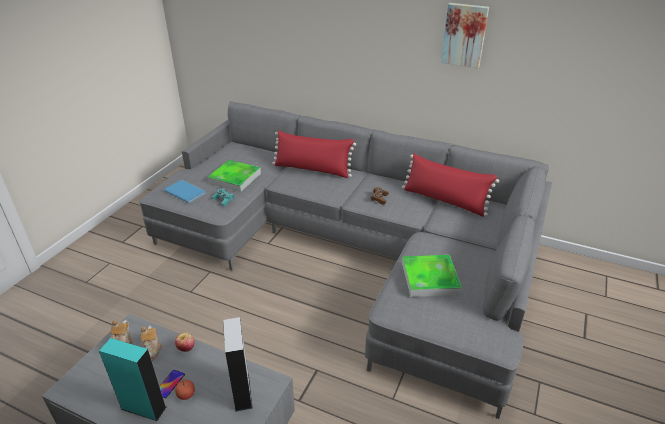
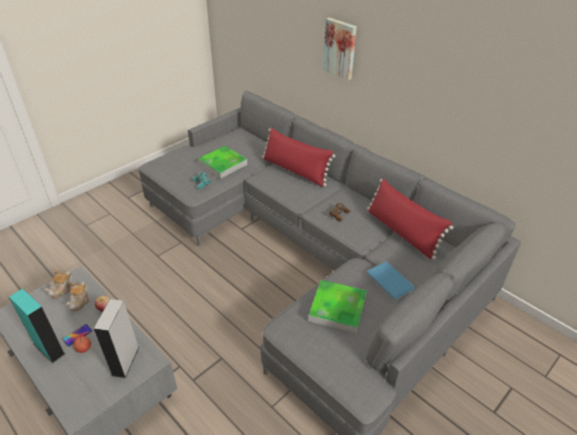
camera: 20 degrees right, 5 degrees up
(185, 191) = (176, 167): blue book -> blue book (390, 279)
(464, 35) = (453, 68): picture -> picture (340, 48)

